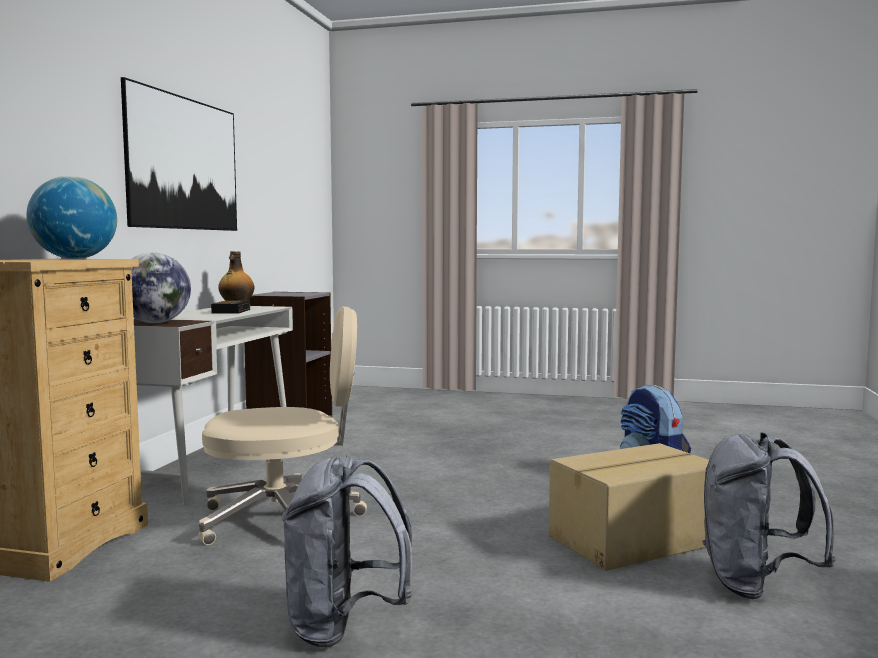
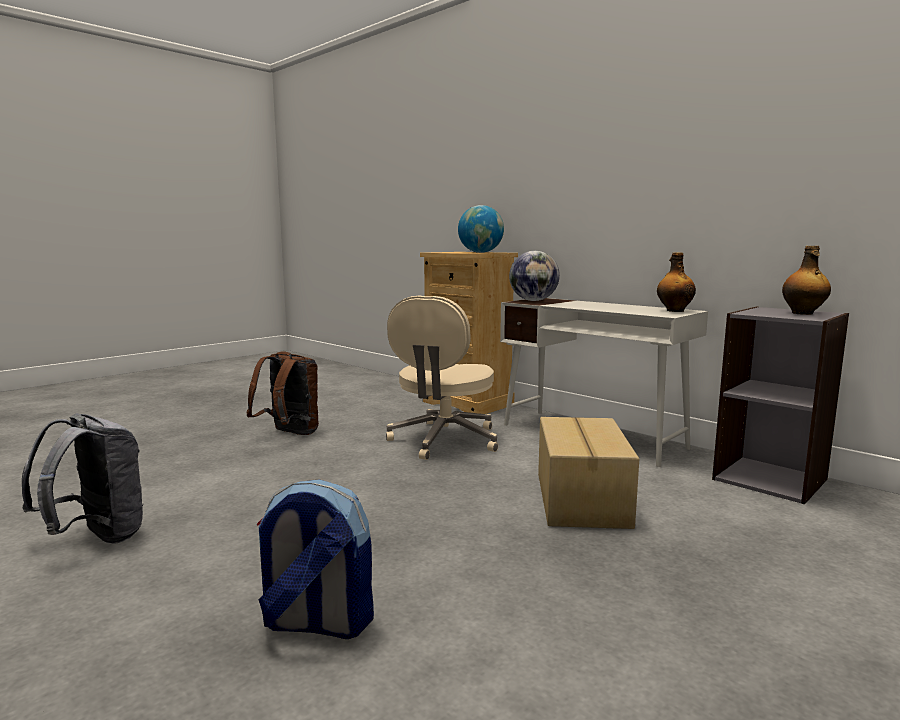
camera: 120 degrees right, 5 degrees up
(184, 163) = (669, 167): picture -> none
(231, 311) = (620, 308): alarm clock -> none
(288, 293) = (803, 313): none -> bottle
(344, 627) = (289, 434): grey backpack -> brown backpack
(636, 540) = (223, 529): cardboard box -> cardboard box (580, 500)

